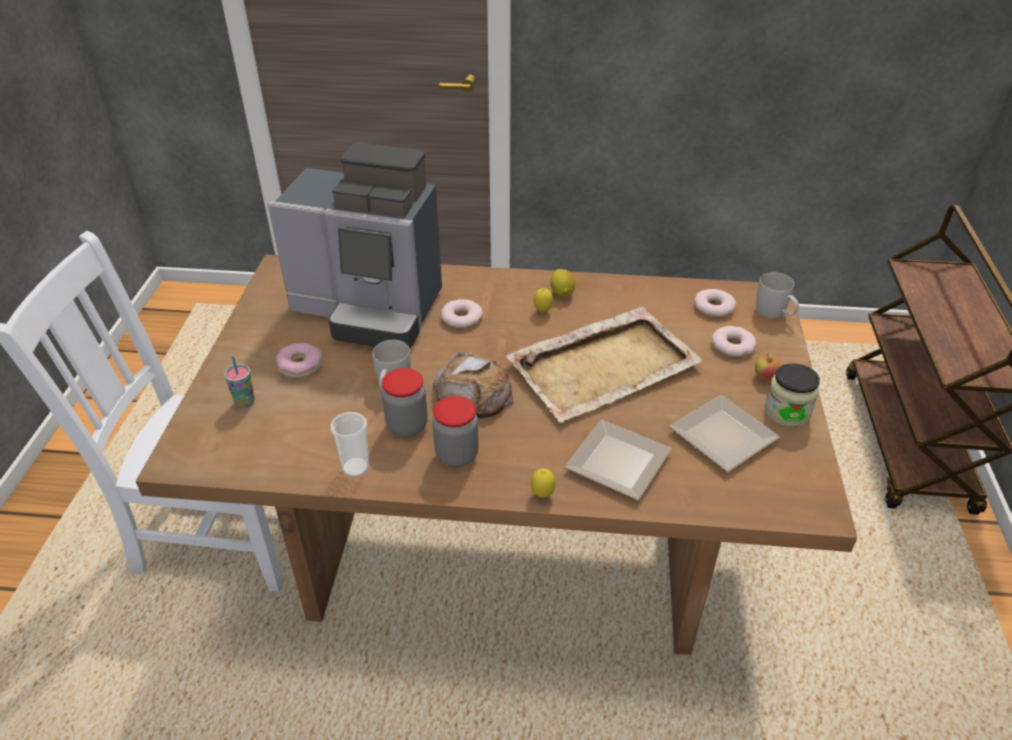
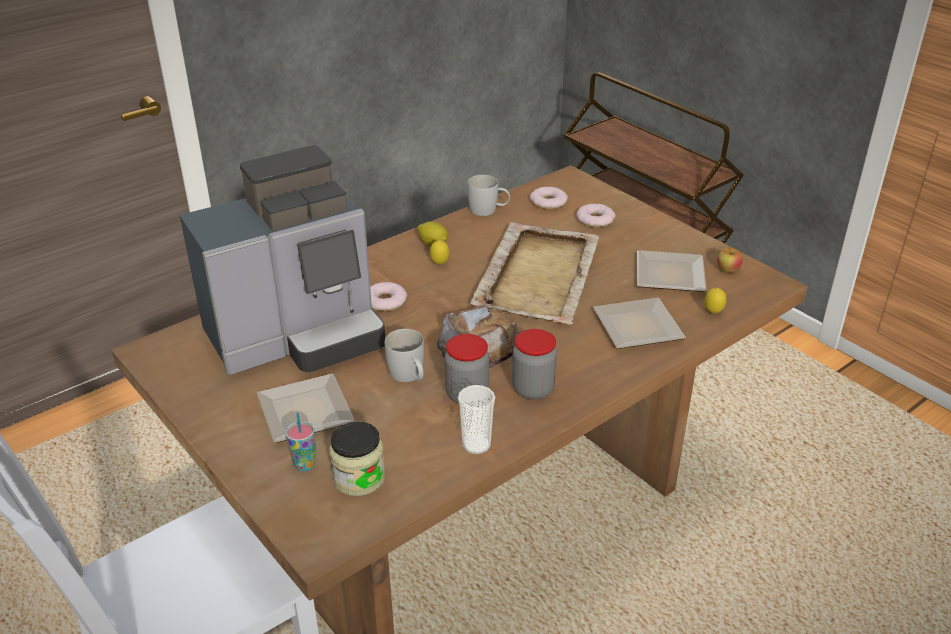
camera: 45 degrees left, 5 degrees down
(300, 366) = (307, 410): donut -> plate
(542, 495) = (625, 375): lemon -> lemon (713, 313)
(766, 377) = (641, 228): apple -> apple (728, 270)
(775, 313) = (589, 187): white mug -> white mug (488, 210)
(787, 412) = (681, 241): jar -> jar (359, 478)

